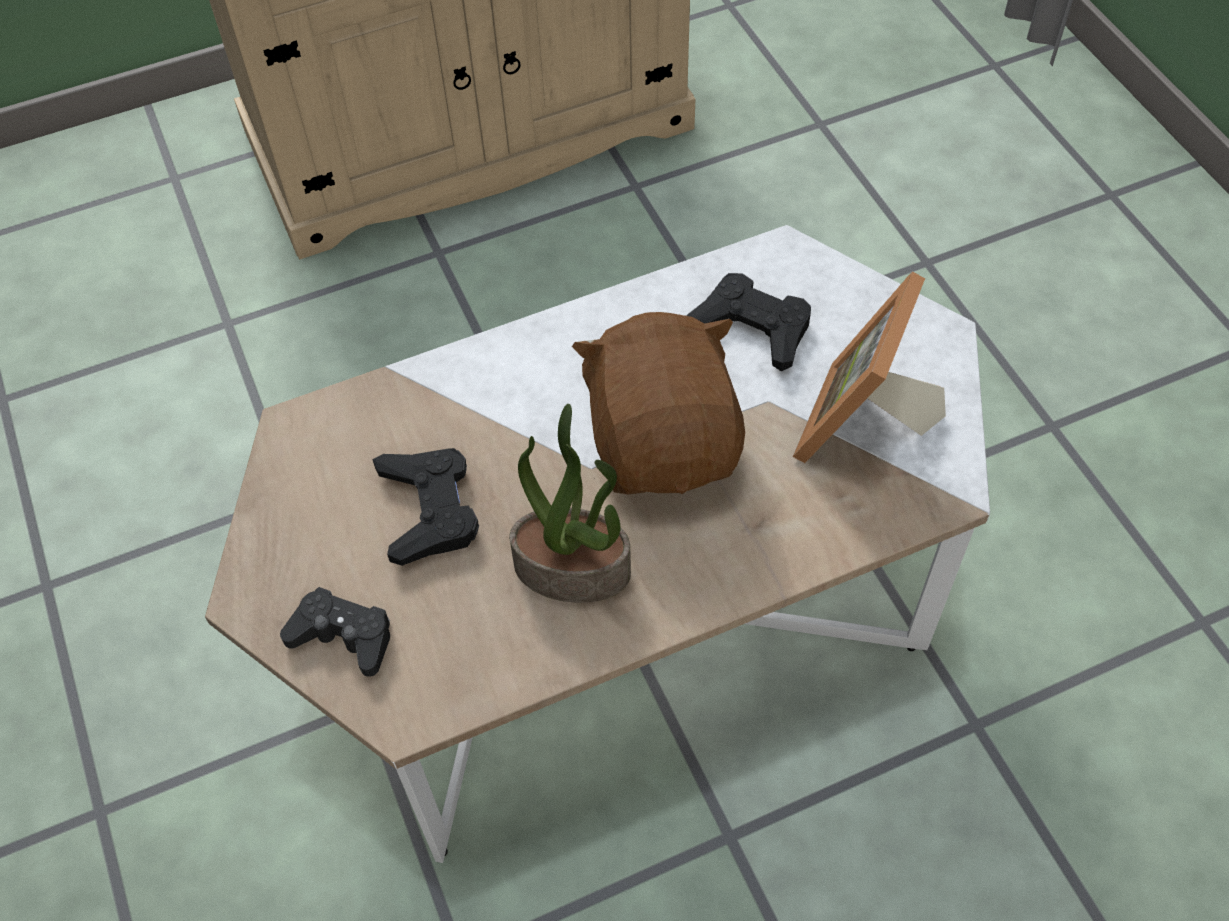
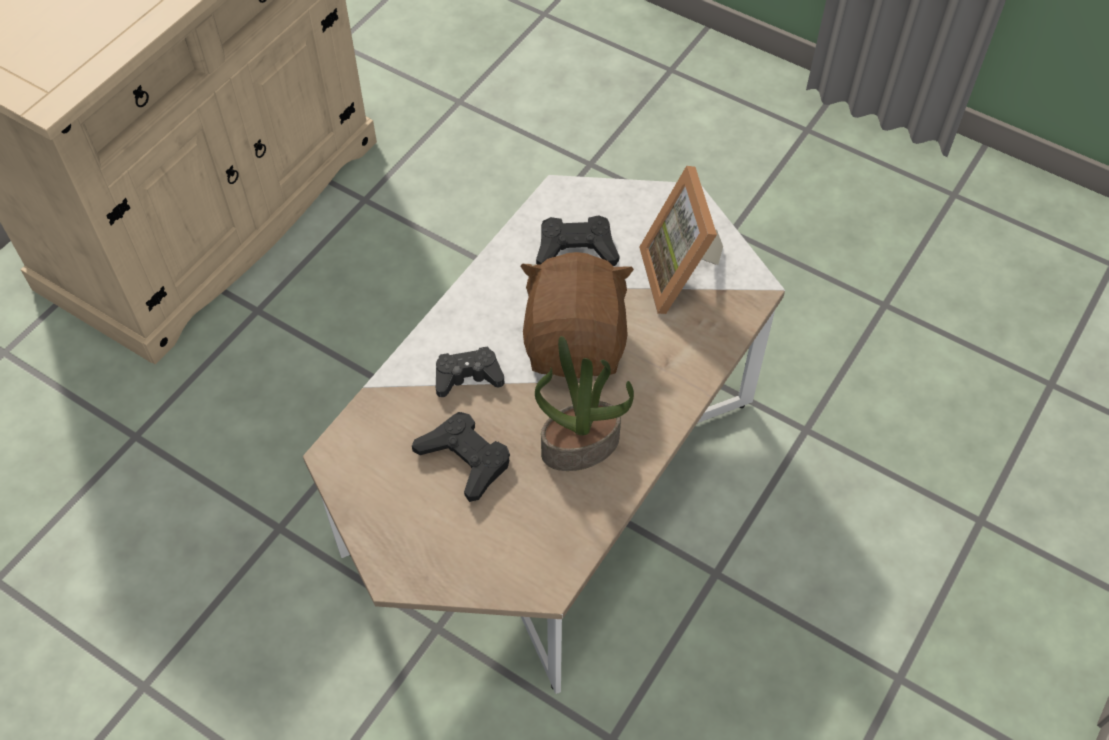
camera: 35 degrees left, 0 degrees up
(343, 636) = (473, 562): black game controller -> black game controller (468, 376)
(664, 442) = (576, 343): brown plush toy -> brown plush toy turned 45 degrees clockwise

